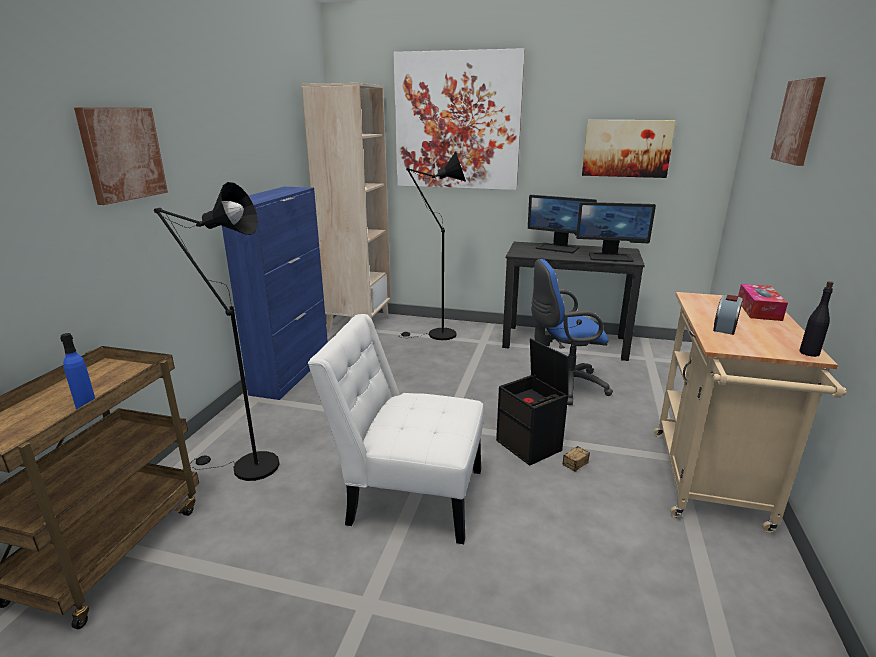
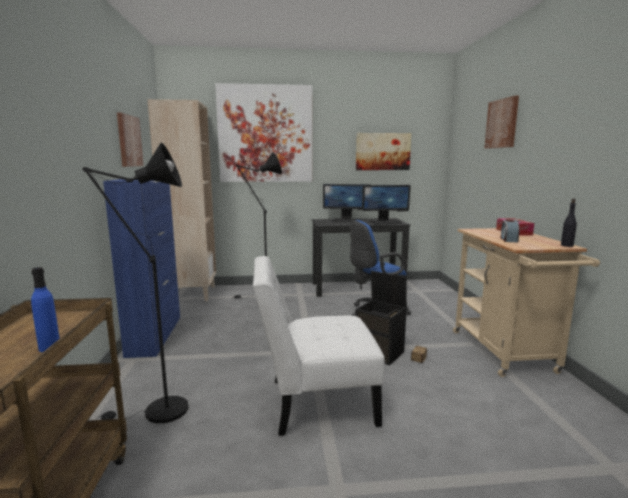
camera: 20 degrees left, 10 degrees down
(122, 154) = (37, 124): picture -> picture (128, 141)

